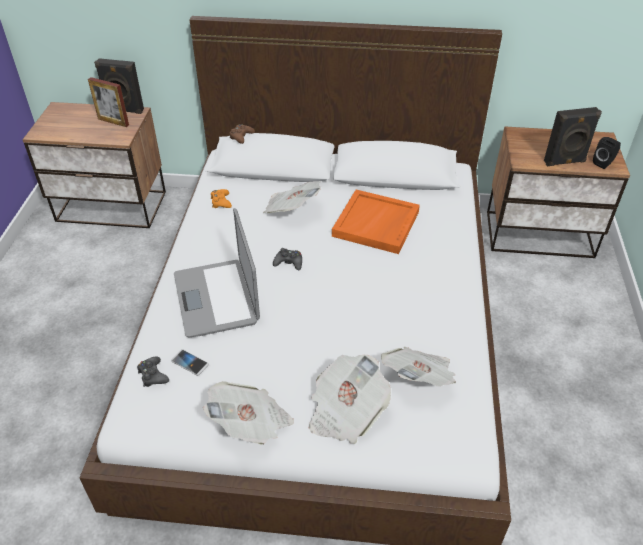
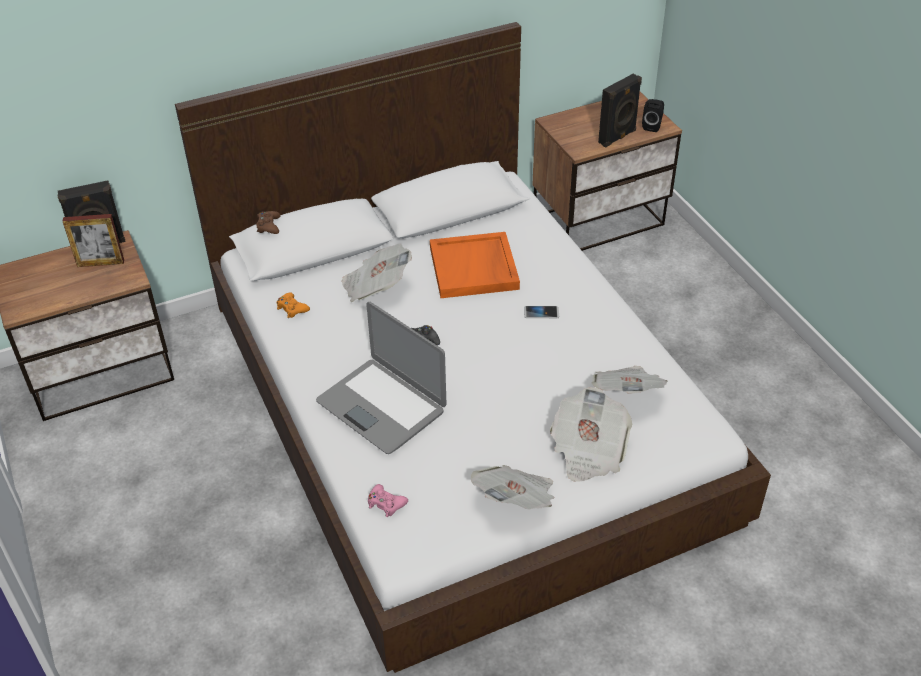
camera: 30 degrees left, 0 degrees up
(153, 375) = (386, 504): black game controller -> pink game controller
(190, 363) = (412, 476): phone -> phone (541, 313)

